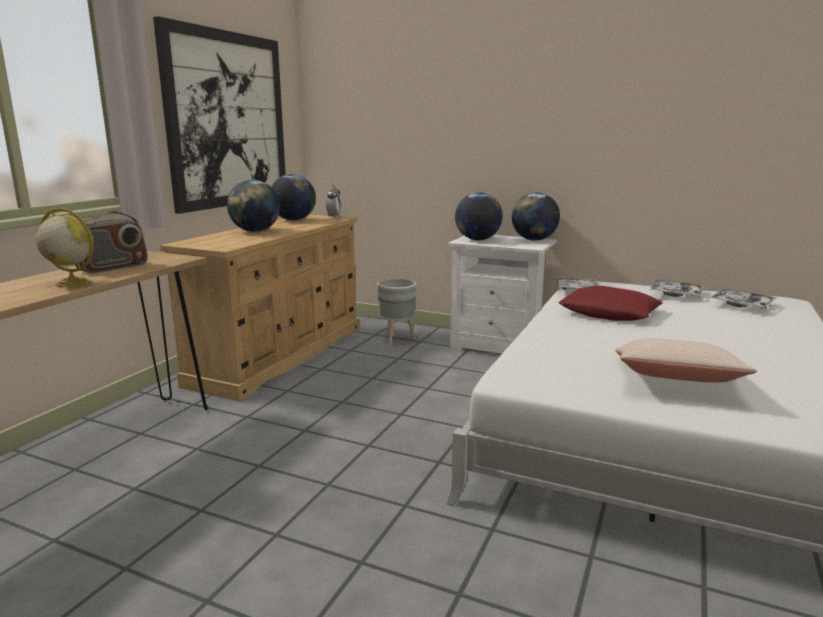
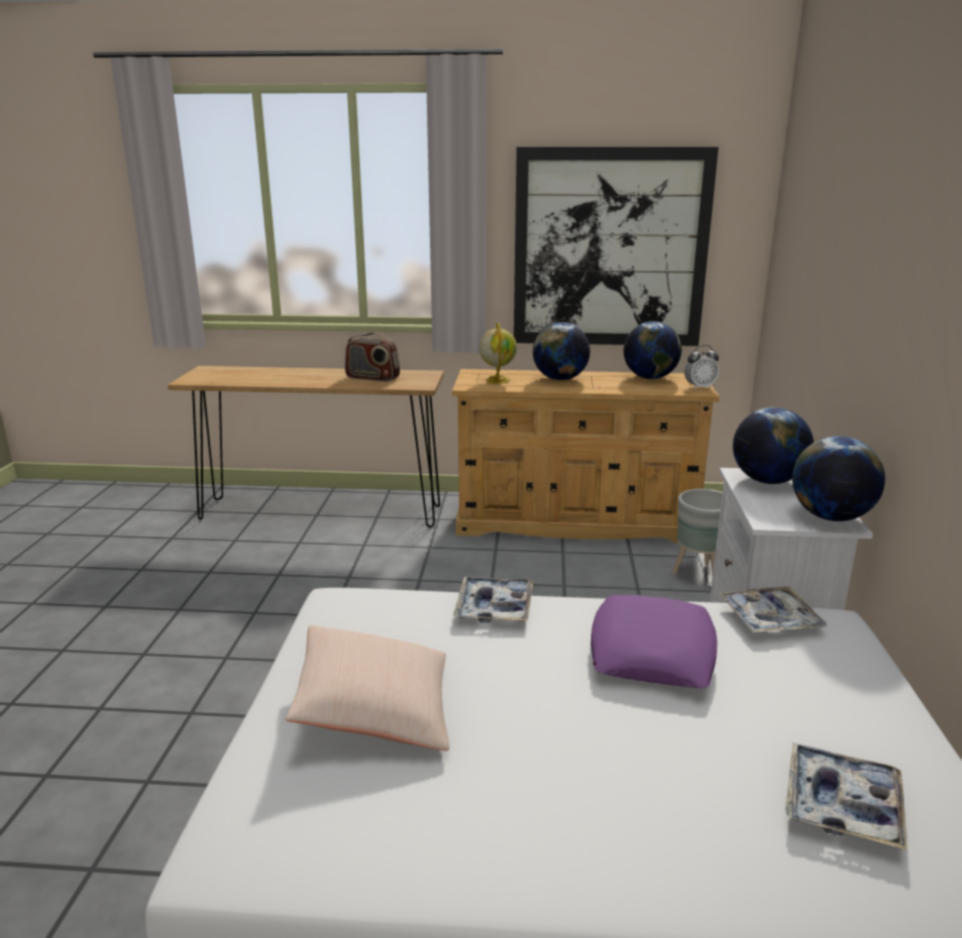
camera: 70 degrees right, 5 degrees up
(72, 283) = (318, 381): globe -> globe (497, 380)
(609, 312) = (652, 652): red pillow -> purple pillow
(675, 294) = (848, 720): tray -> tray (494, 607)

